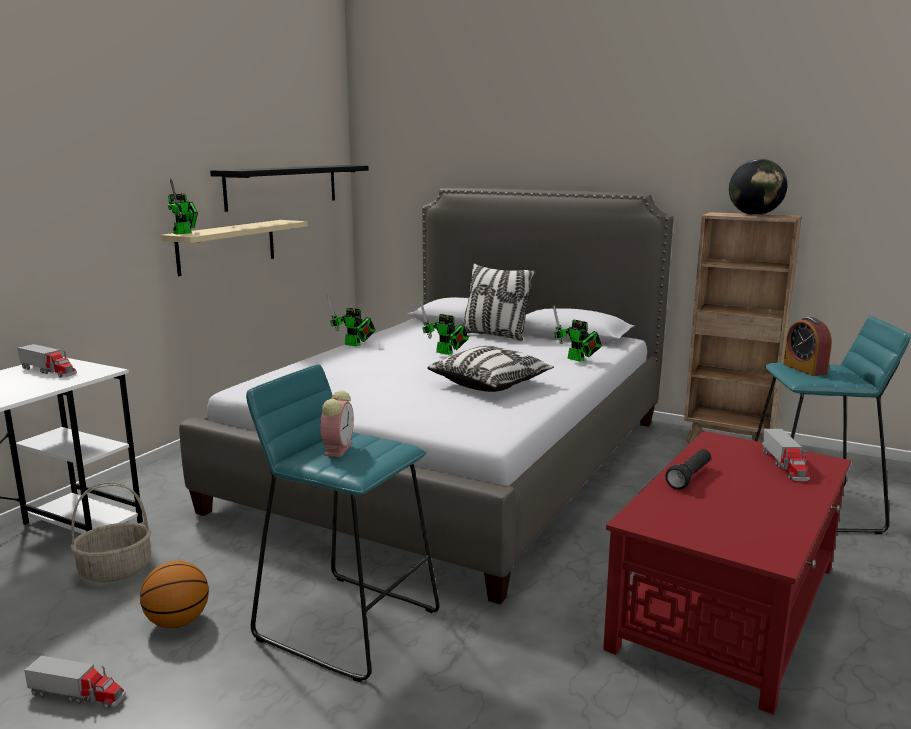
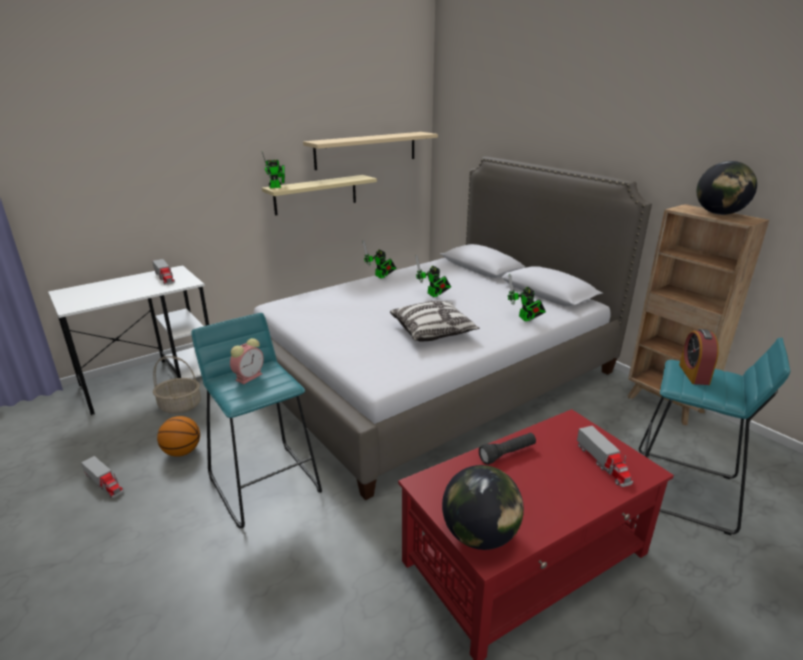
camera: 25 degrees right, 10 degrees up
(283, 186) = (366, 150): black shelf -> beige shelf
(494, 336) = (488, 283): pillow -> none
(747, 546) = (480, 535): none -> globe
(784, 465) = (603, 463): toy truck -> toy truck turned 45 degrees counterclockwise

